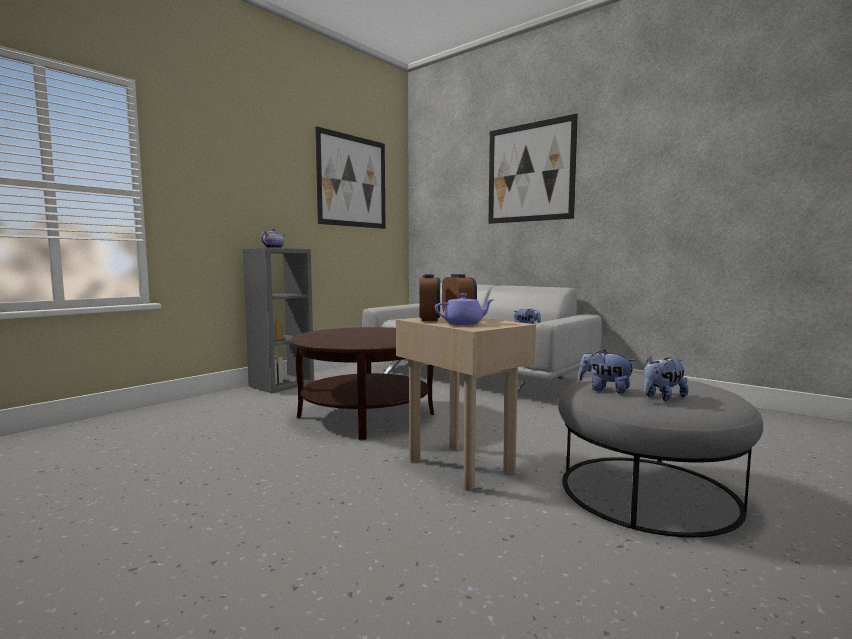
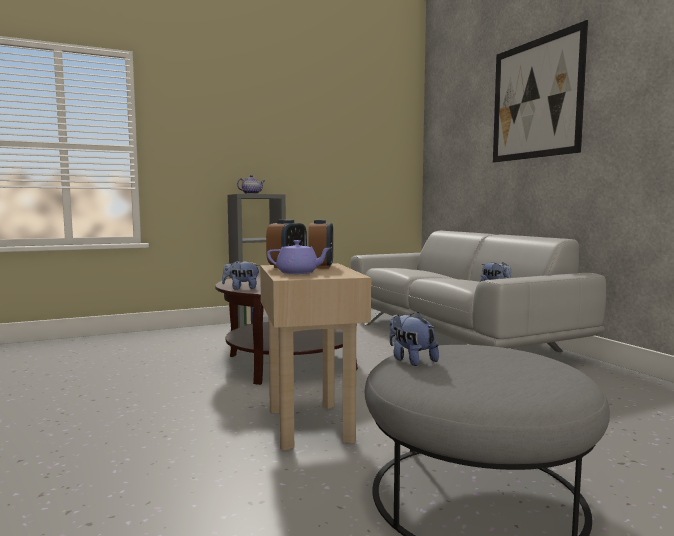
camera: 25 degrees right, 0 degrees up
(352, 181) = (351, 124): picture -> none
(662, 397) = (455, 377): plush toy -> plush toy (241, 288)

